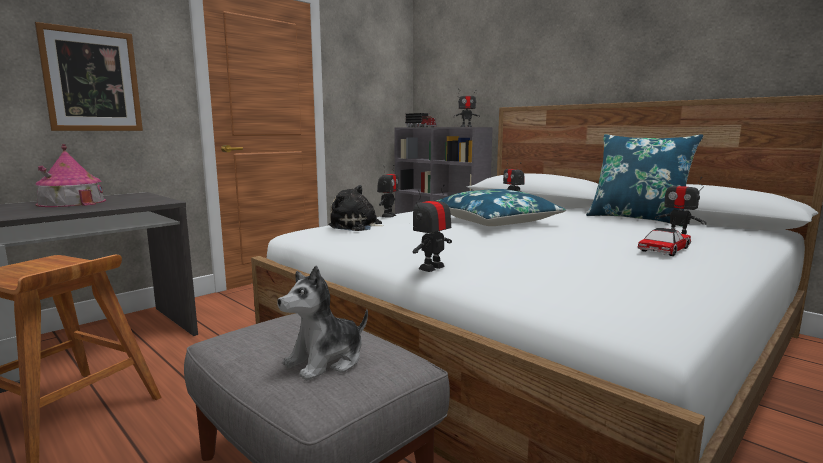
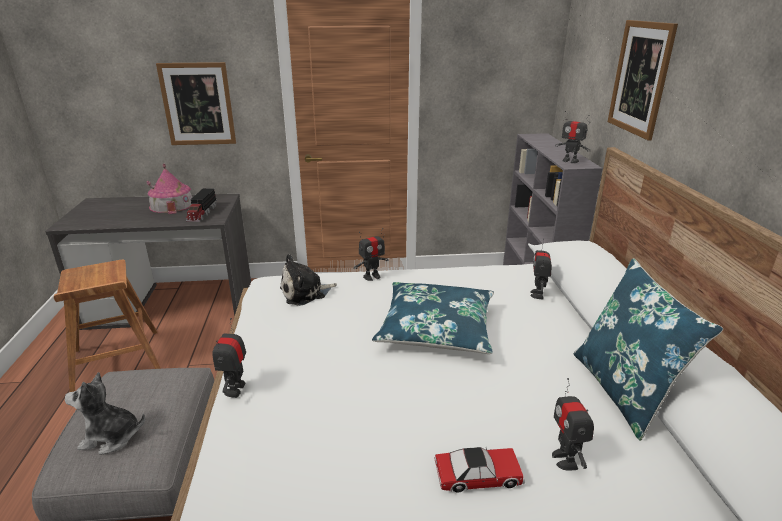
camera: 40 degrees right, 15 degrees up
(358, 226) = (305, 293): plush toy -> plush toy turned 90 degrees counterclockwise
(421, 127) = (541, 141): toy truck -> toy truck (202, 213)
(431, 268) = (235, 389): toy robot -> toy robot turned 75 degrees counterclockwise
(512, 57) = (640, 78): none -> picture

